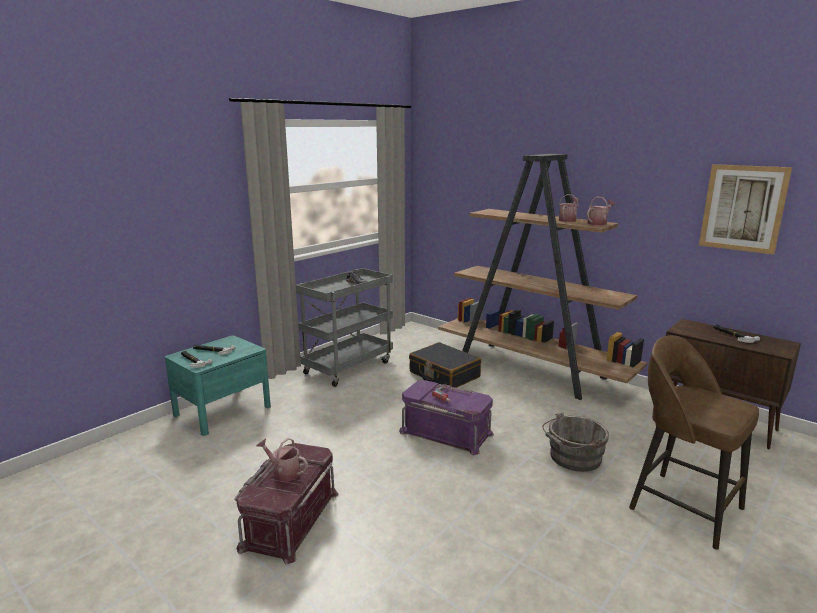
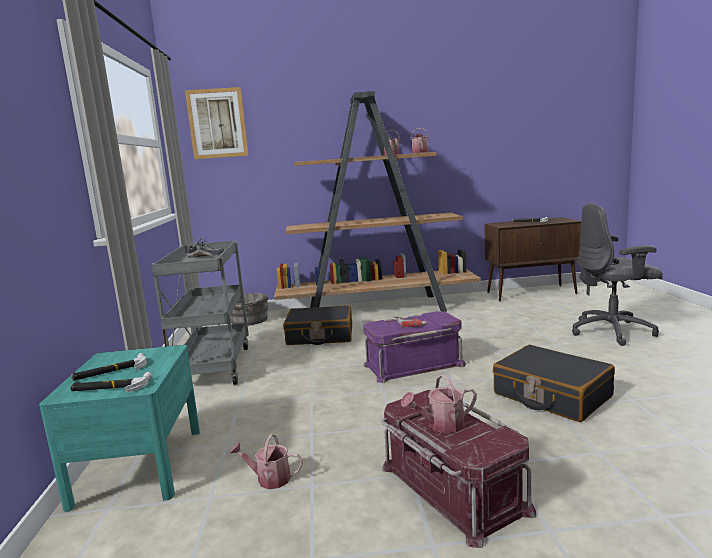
camera: 45 degrees left, 5 degrees down
(244, 453) = (269, 479): none -> watering can
(472, 515) = (551, 395): none -> black suitcase
(573, 458) = (517, 338): grey bucket -> grey bucket (248, 321)
(682, 506) = (613, 331): brown stool -> grey office chair
(743, 208) = (509, 127): picture -> picture (217, 123)

